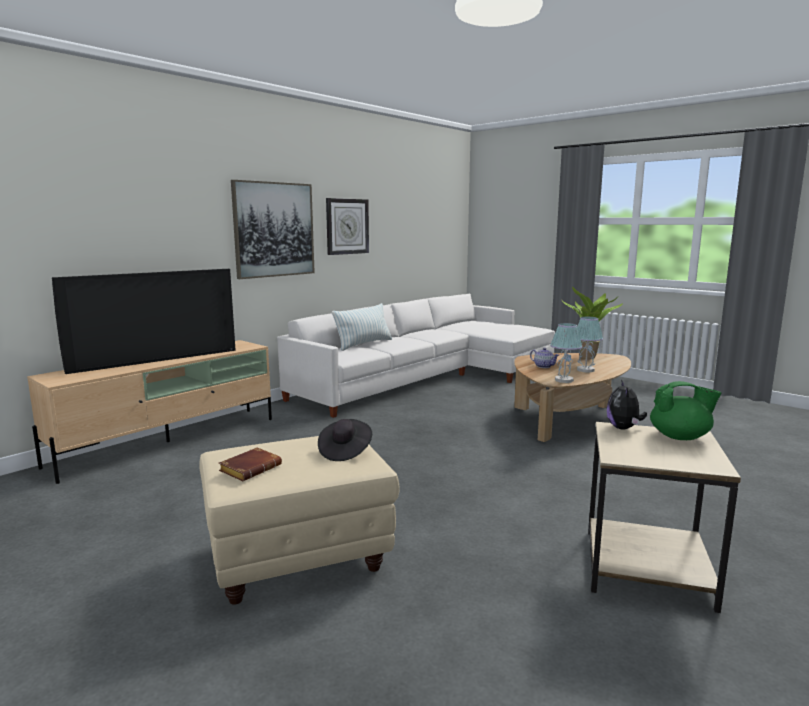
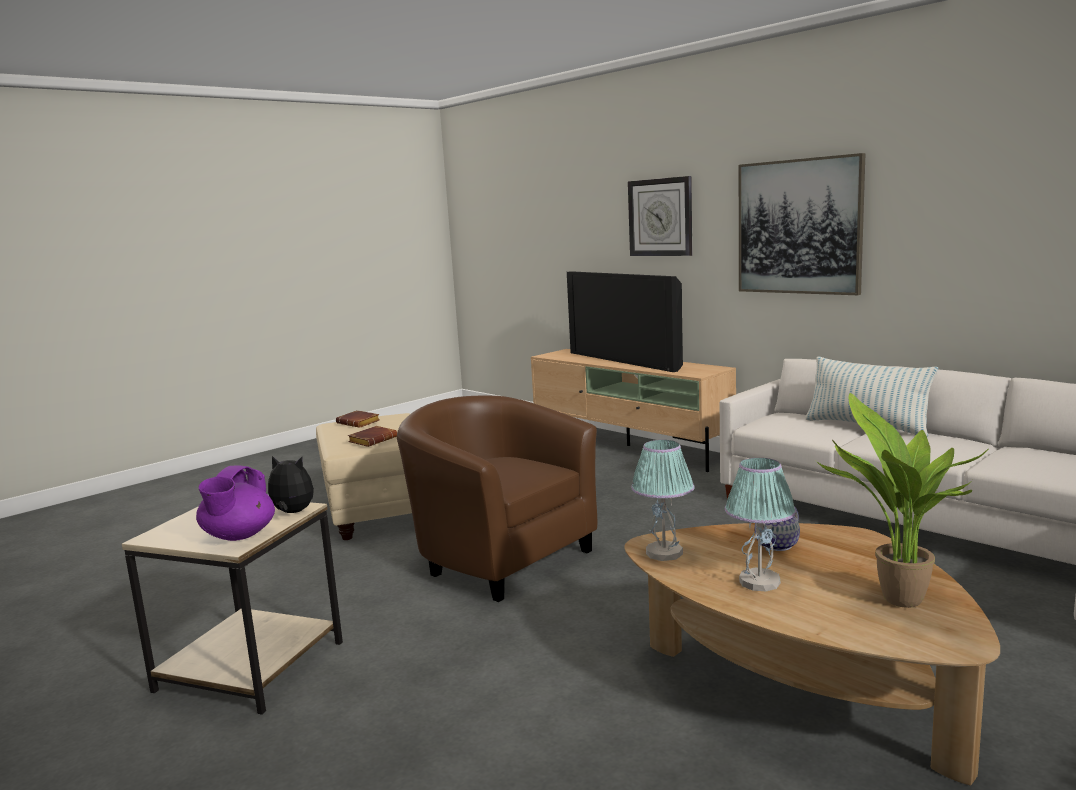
camera: 95 degrees right, 0 degrees up
(345, 451) = (373, 440): black hat -> brown book
(347, 226) = (948, 218): wall clock -> wall clock (660, 217)
(431, 484) = (500, 558): none -> brown armchair
(680, 437) = (238, 536): green teapot -> purple teapot

